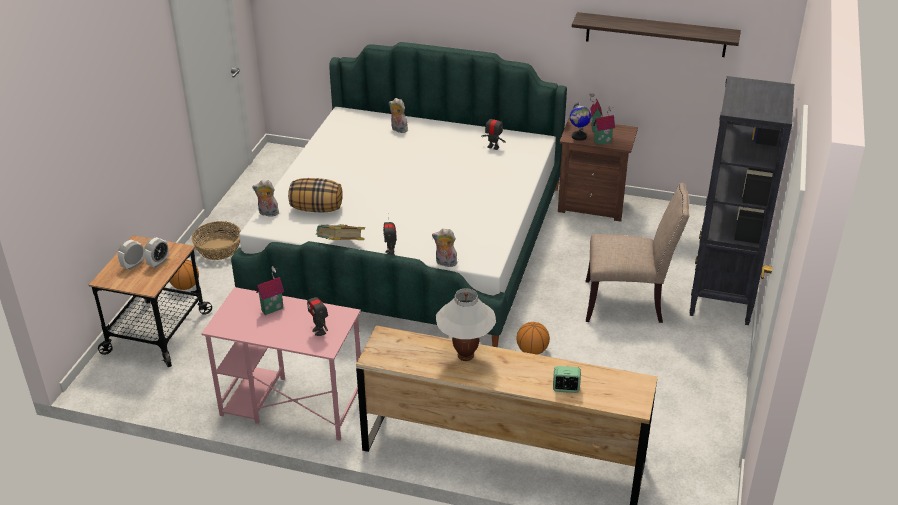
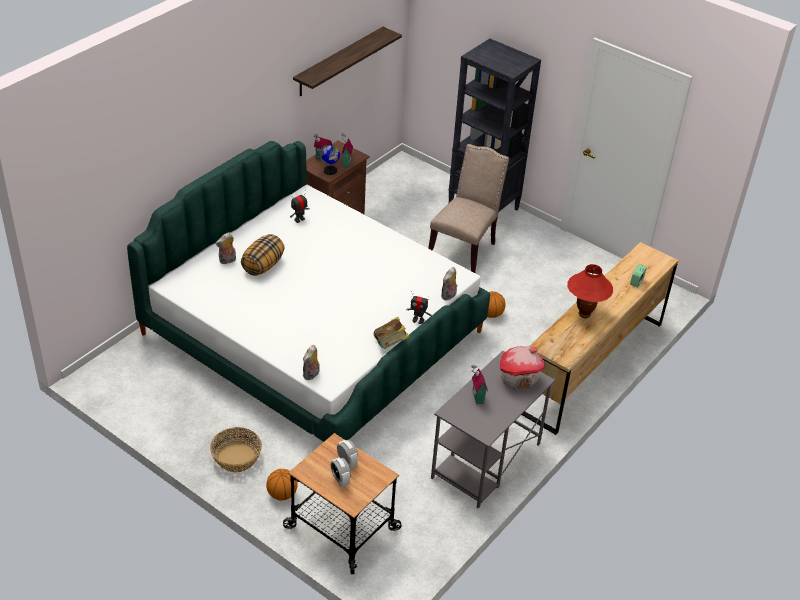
camera: 70 degrees left, 5 degrees up
(291, 404) = (485, 461): pink desk -> grey desk
(317, 208) = (324, 343): pillow -> pillow (263, 265)
(319, 331) = (519, 378): toy robot -> toy house
(465, 356) = (584, 314): white table lamp -> red table lamp

